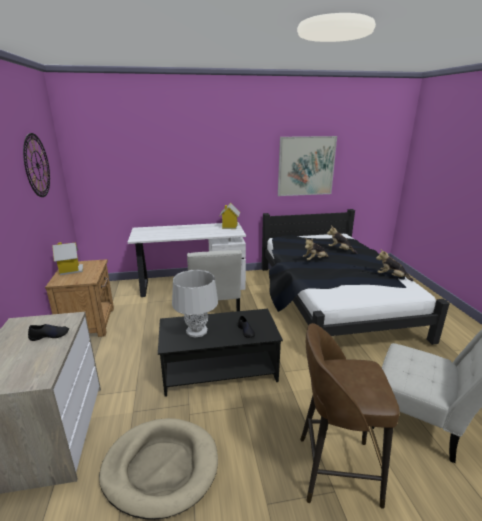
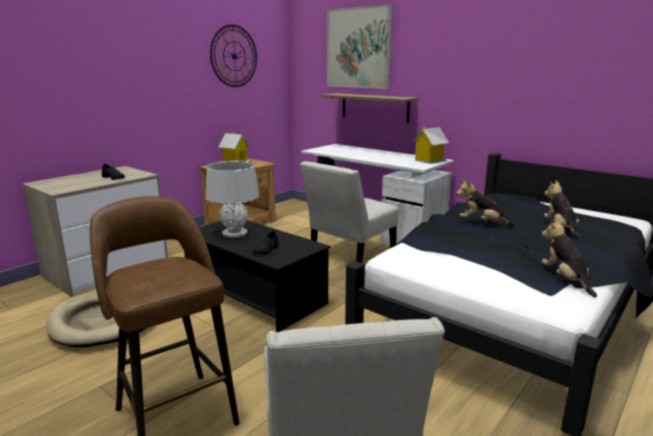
camera: 50 degrees right, 5 degrees down
(167, 193) = (374, 107): none -> shelf
(306, 166) = (576, 81): picture -> picture (358, 48)

